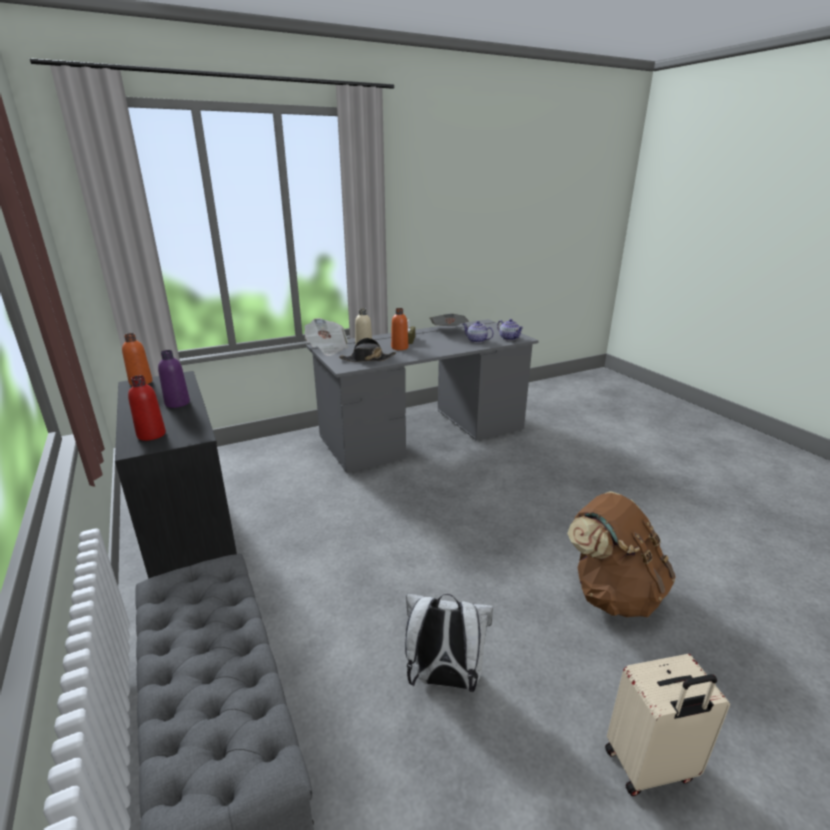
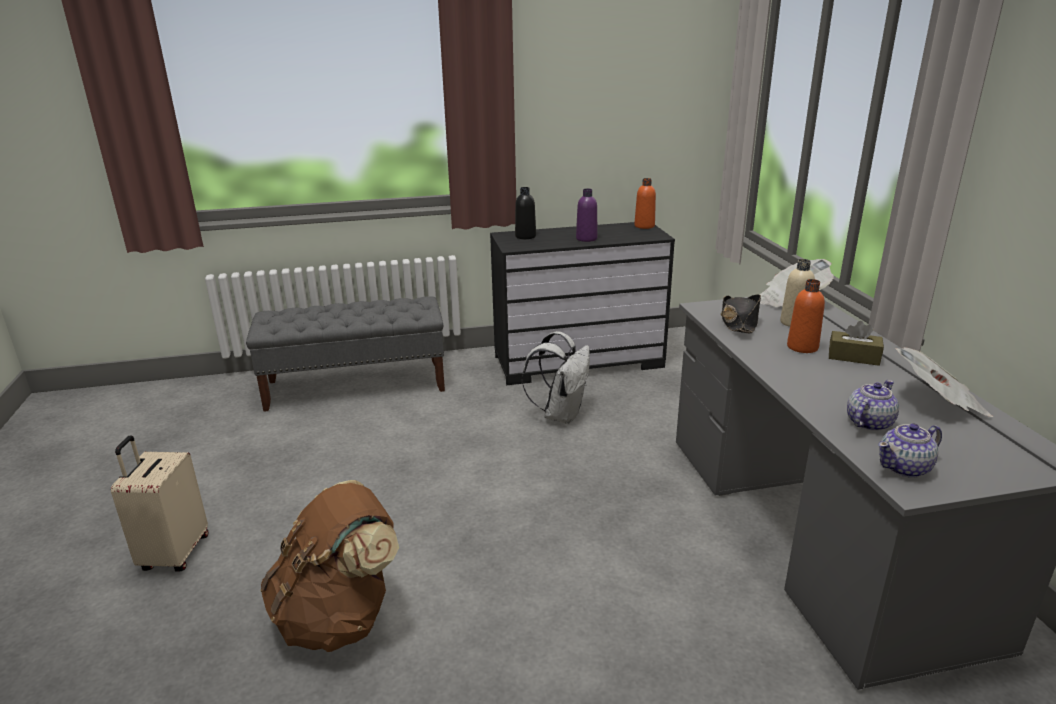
camera: 105 degrees right, 0 degrees up
(151, 435) = (525, 236): red bottle -> black bottle
(444, 678) = (334, 469): white backpack -> white backpack (561, 414)

